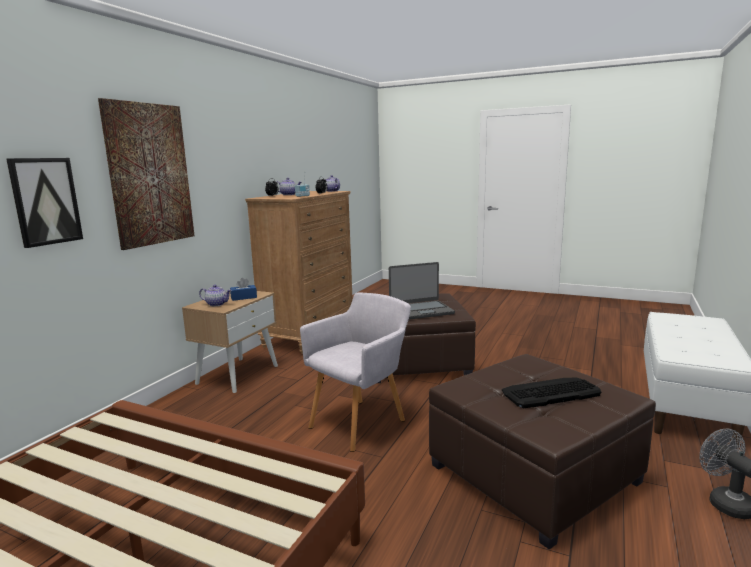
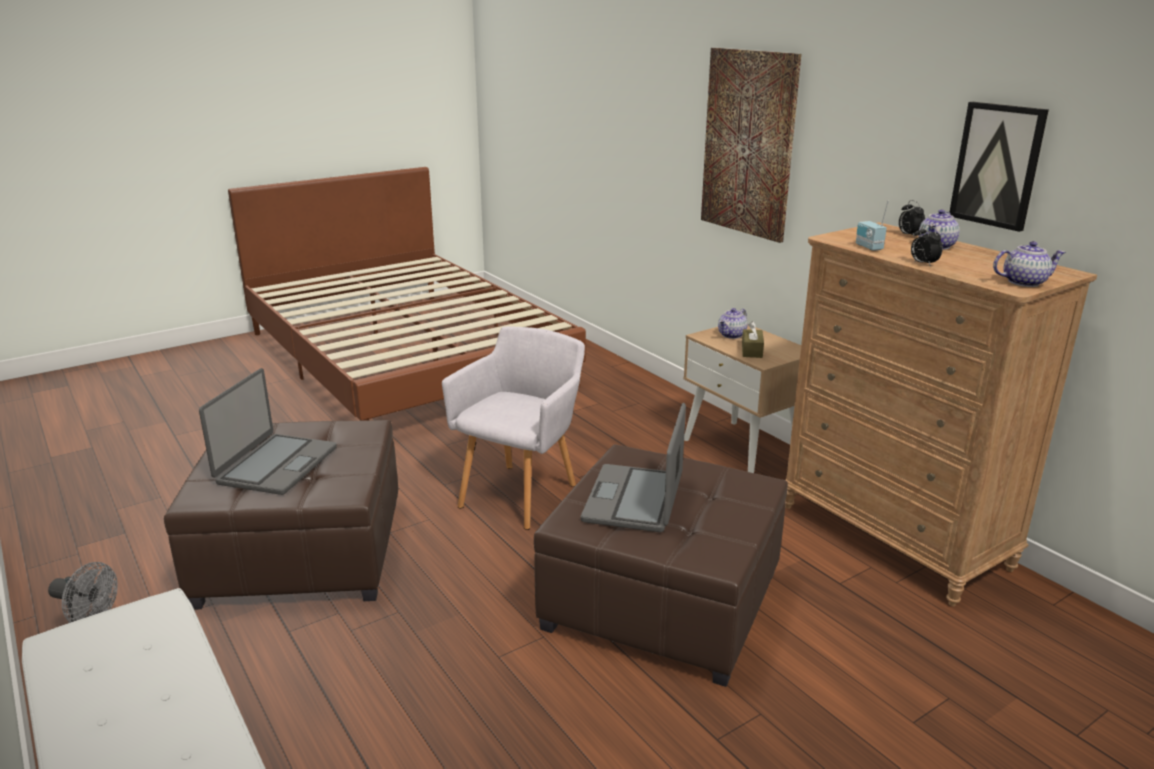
camera: 120 degrees right, 10 degrees up
(45, 201) = (661, 148): picture -> picture (997, 165)
(243, 297) = (752, 350): blue tissue box -> brown tissue box
(361, 422) = (522, 492): grey armchair -> grey armchair turned 135 degrees counterclockwise
(550, 393) = (276, 465): keyboard -> laptop

